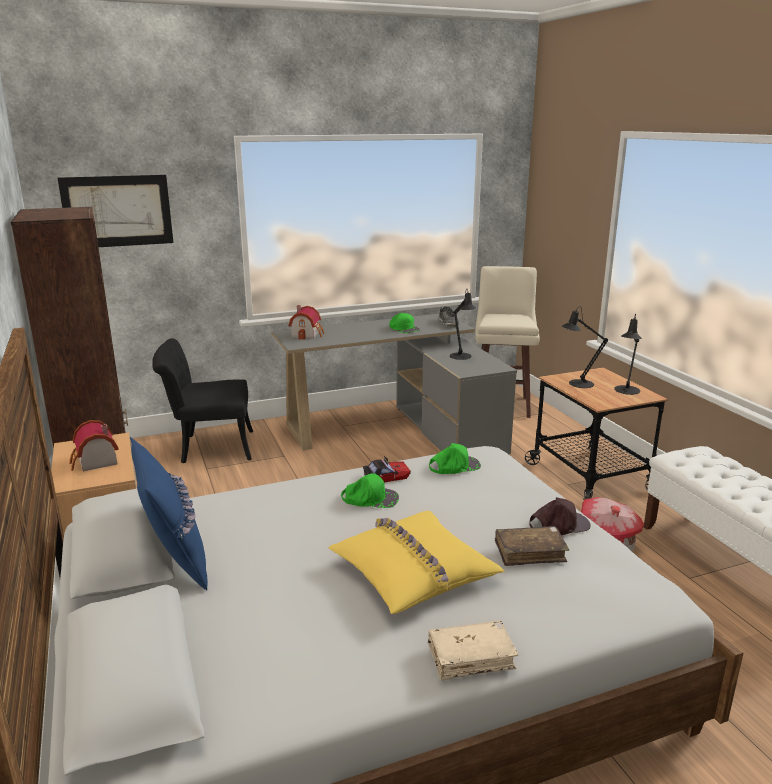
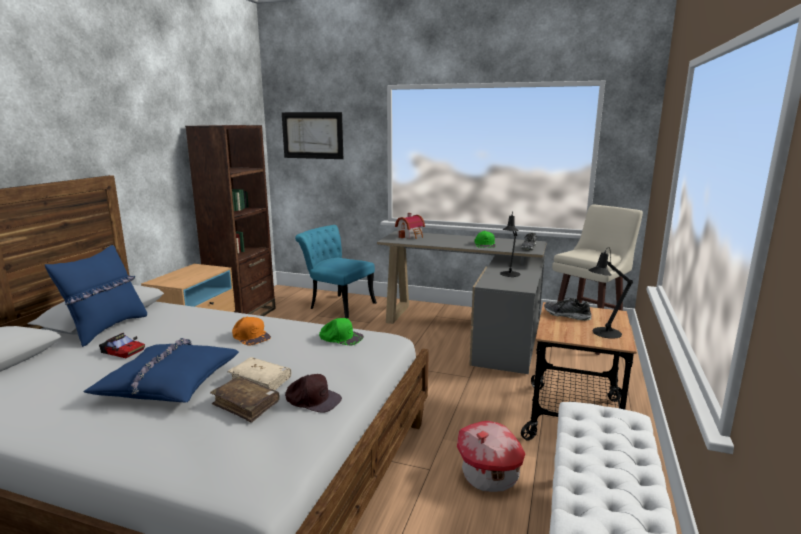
camera: 40 degrees right, 5 degrees down
(95, 462) = (186, 276): toy house -> none
(208, 448) = (337, 305): black chair -> turquoise chair
(370, 498) = (250, 336): green cap -> orange cap
(386, 476) = (289, 328): toy car -> toy car (123, 351)
(412, 572) = (168, 383): yellow pillow -> blue pillow
(471, 657) = (76, 442): beige book -> beige book (260, 382)
(577, 383) = (567, 315): black table lamp -> shoe

